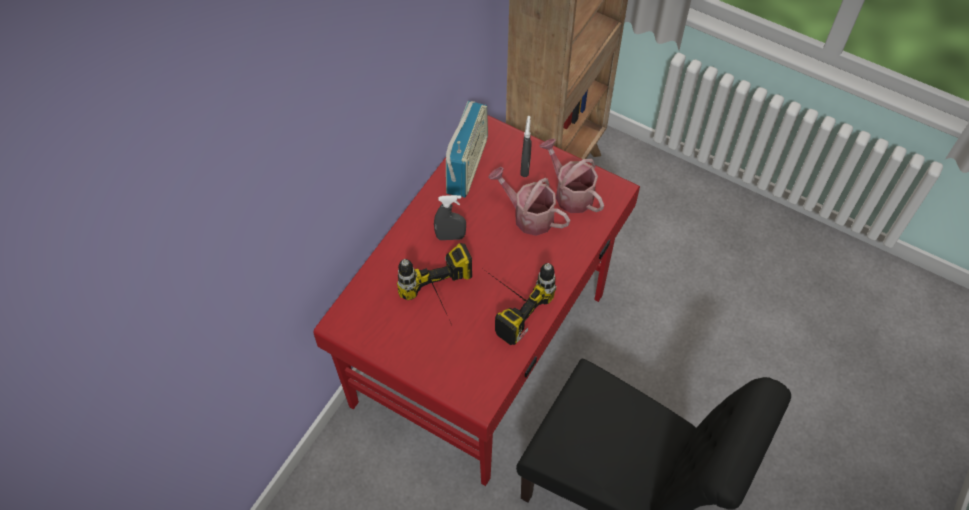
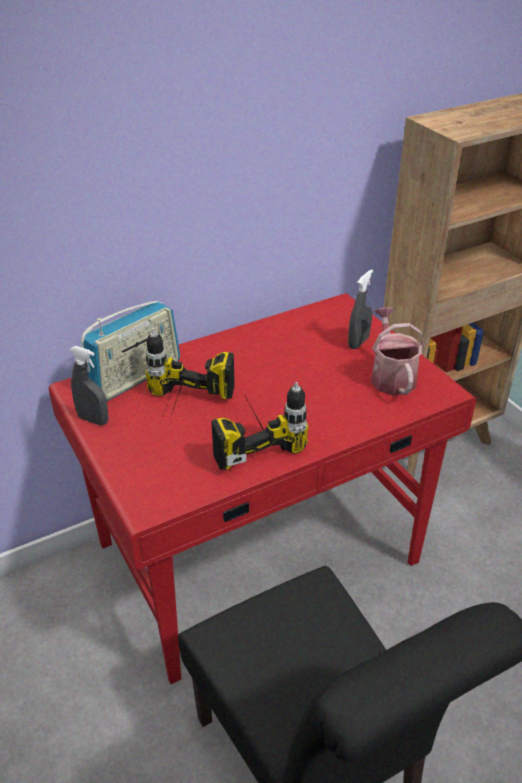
camera: 30 degrees right, 20 degrees down
(450, 236) = (239, 366): grey spray bottle -> grey spray bottle (93, 420)
(467, 165) = (301, 323): radio -> radio (135, 377)
(528, 215) = (332, 378): watering can -> none

